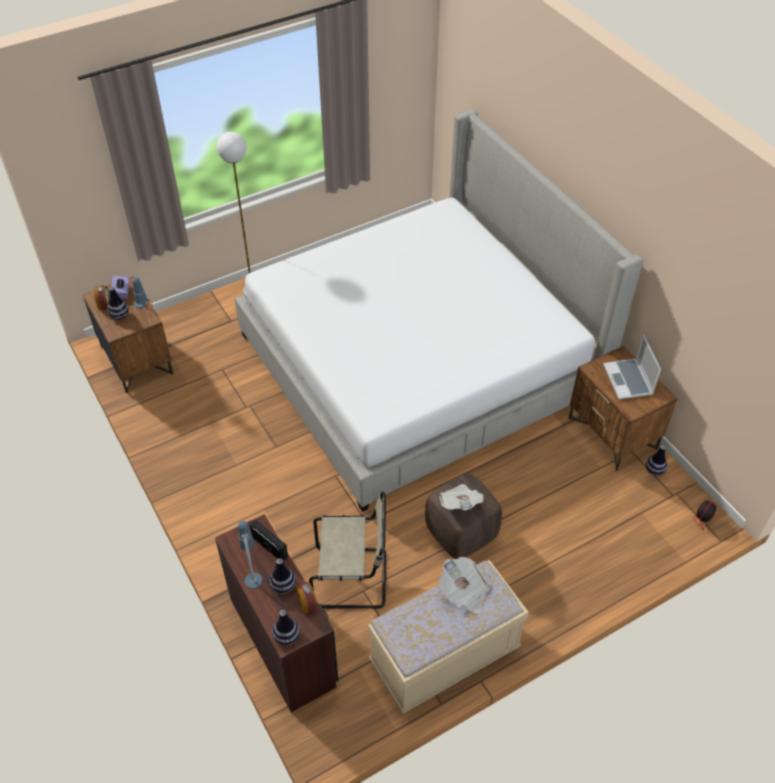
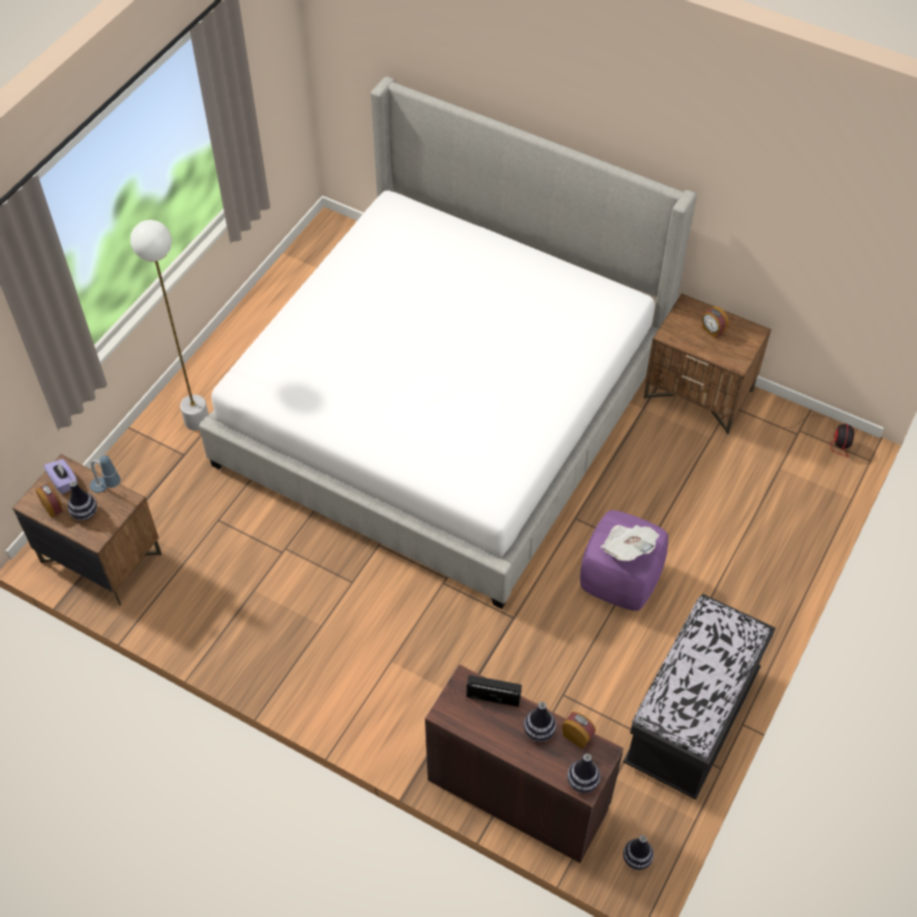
camera: 30 degrees left, 5 degrees up
(251, 570) = (493, 732): table lamp -> none
(353, 578) = (543, 686): beige chair -> none
(444, 656) = (691, 718): beige bench -> black bench
(461, 533) = (619, 579): brown ottoman -> purple ottoman
(463, 592) = (703, 640): newspaper -> none
(628, 380) = (712, 330): laptop -> alarm clock
(654, 470) = (764, 416): vase -> vase (637, 858)

